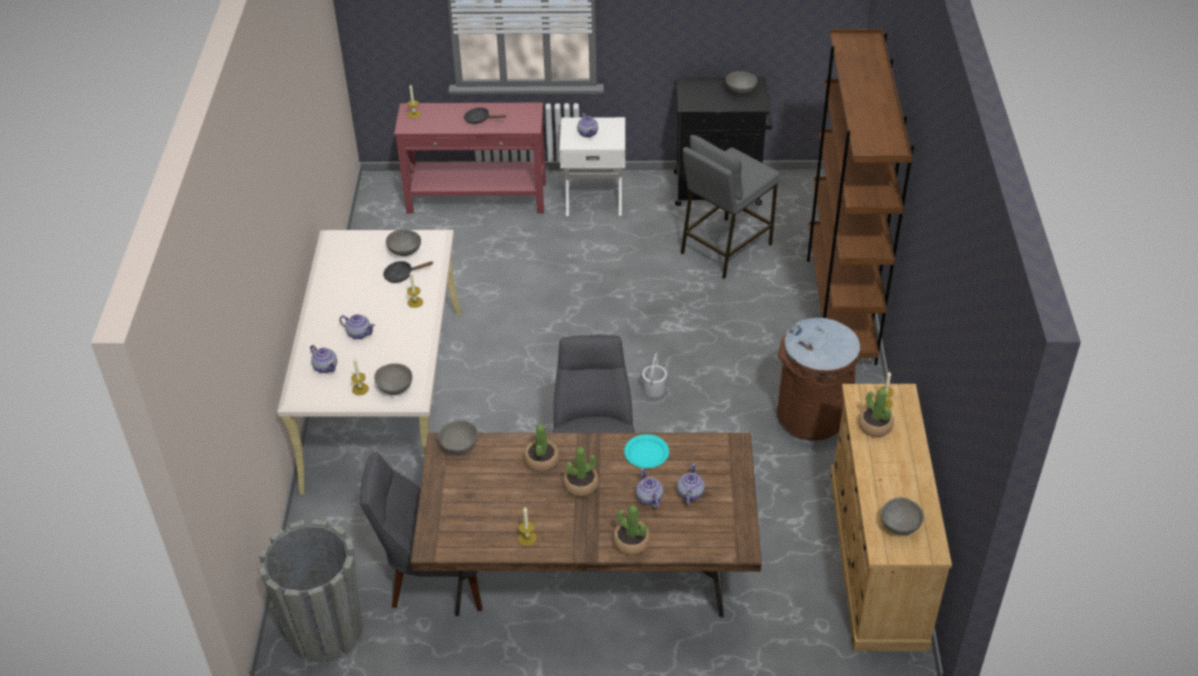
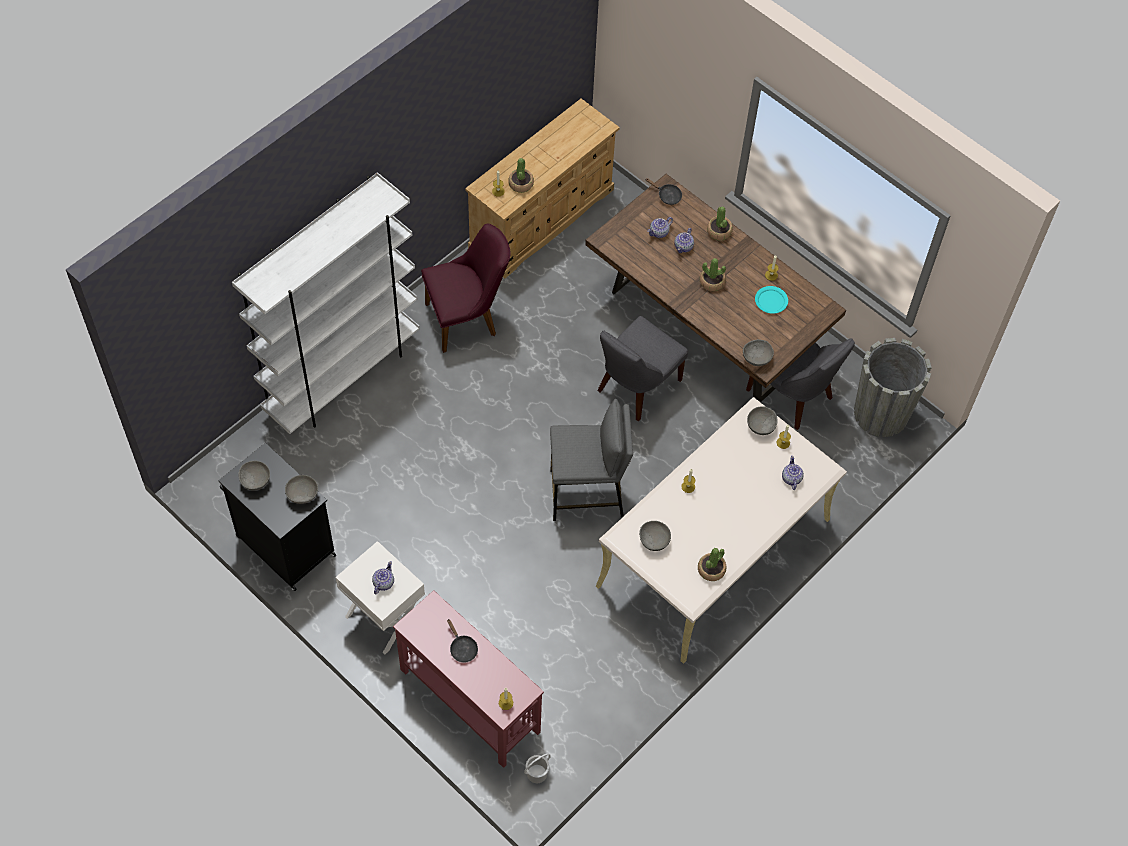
camera: 140 degrees left, 15 degrees up
(359, 333) = (747, 490): teapot -> none
(402, 275) = (675, 519): black frying pan -> black frying pan (667, 196)
(541, 460) = (718, 313): potted plant -> potted plant (711, 570)
(646, 453) = (656, 271): turquoise plate -> turquoise plate (771, 300)
(654, 389) = (536, 413): white bucket -> white bucket (536, 773)
(725, 248) = (353, 485): grey stool -> grey stool (587, 494)
(811, 416) = (468, 319): brown trash can -> purple chair
(840, 304) = (342, 376): brown bookcase -> white bookcase
(899, 526) = (580, 131): grey bowl -> grey bowl (303, 495)

